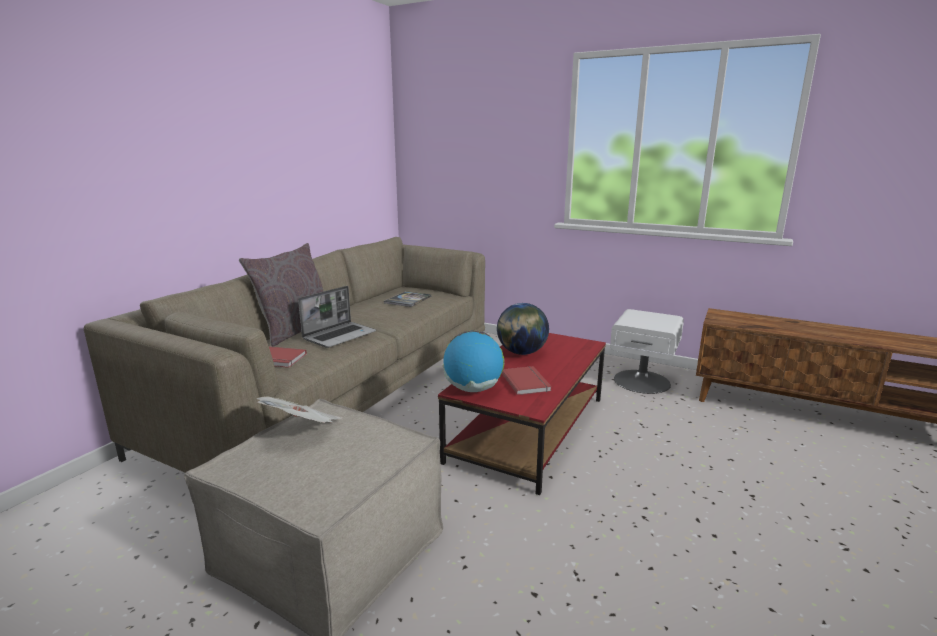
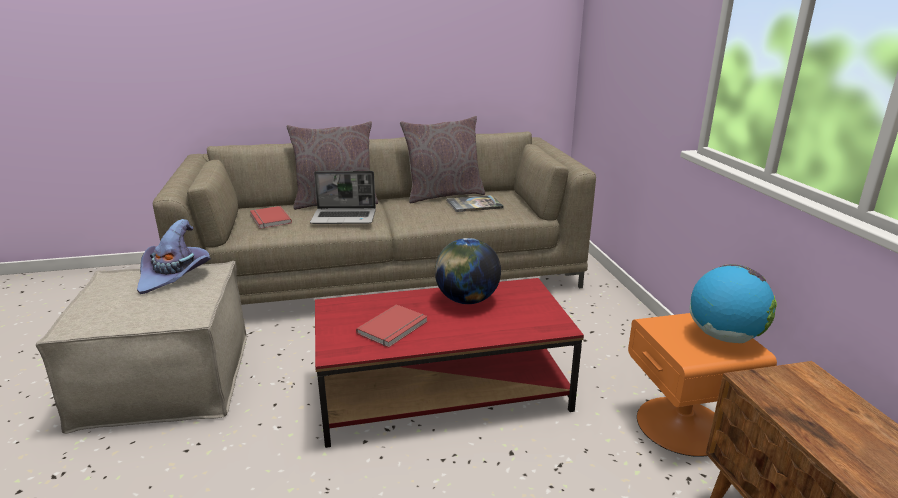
camera: 50 degrees right, 5 degrees up
(303, 428) = (175, 275): newspaper -> purple hat
(367, 301) = (443, 195): none -> grey pillow
(473, 389) = (343, 309): globe -> globe (724, 337)
(642, 381) = (683, 425): white nightstand -> orange nightstand

